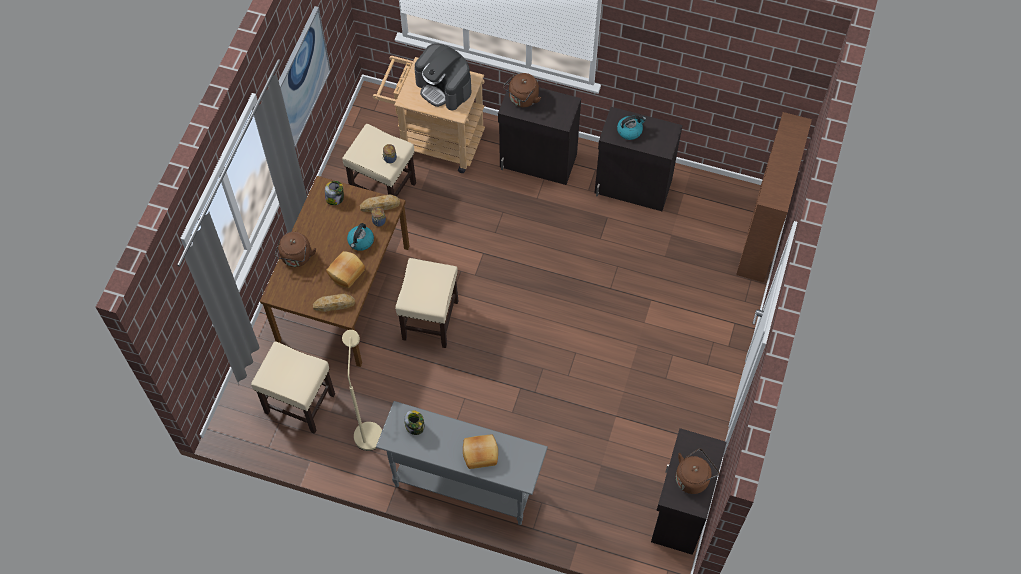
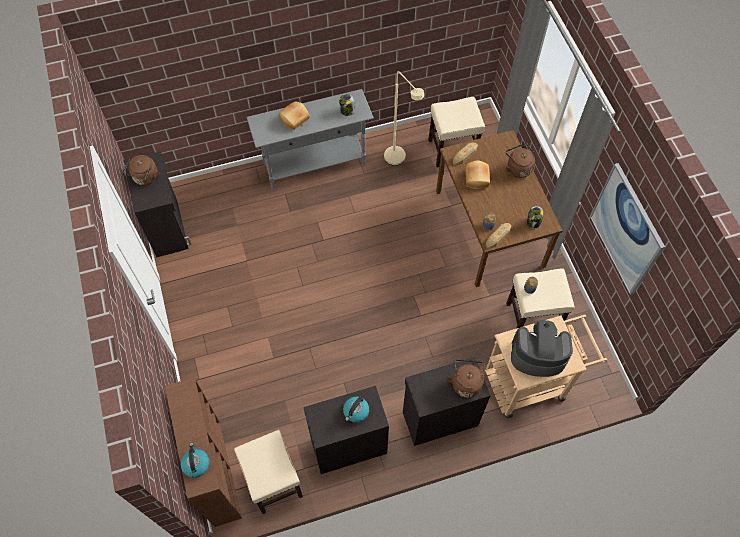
camera: 145 degrees right, 0 degrees up
(361, 241) = (487, 204): kettle -> kettle (196, 464)
(430, 321) = (417, 246): beige stool -> beige stool (273, 480)

